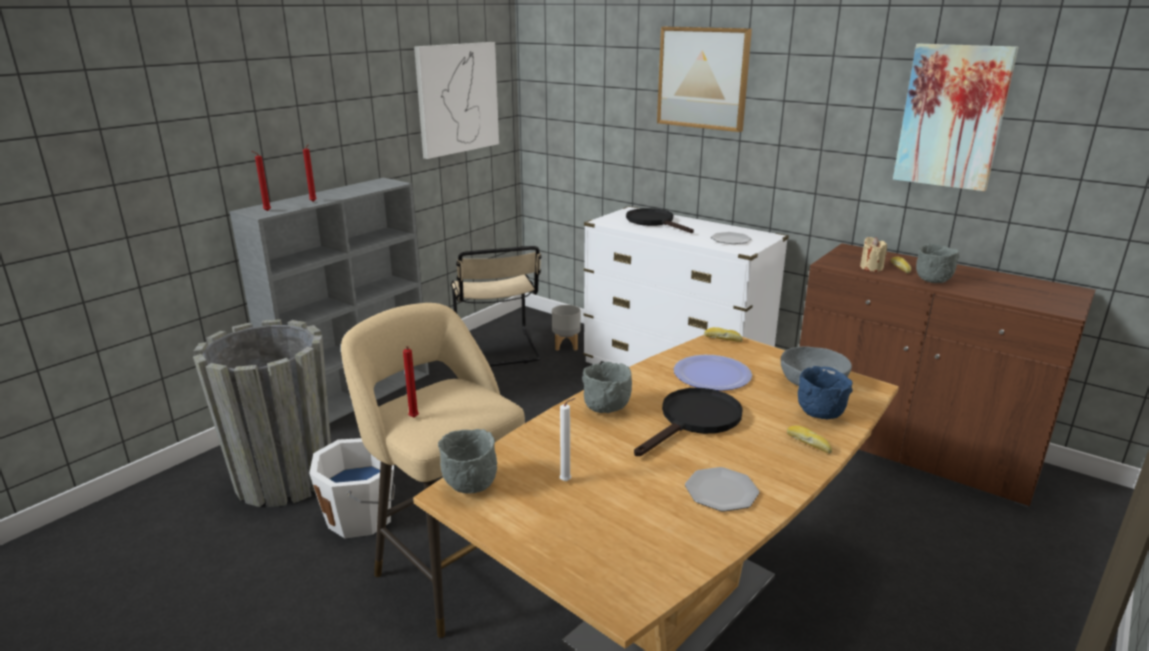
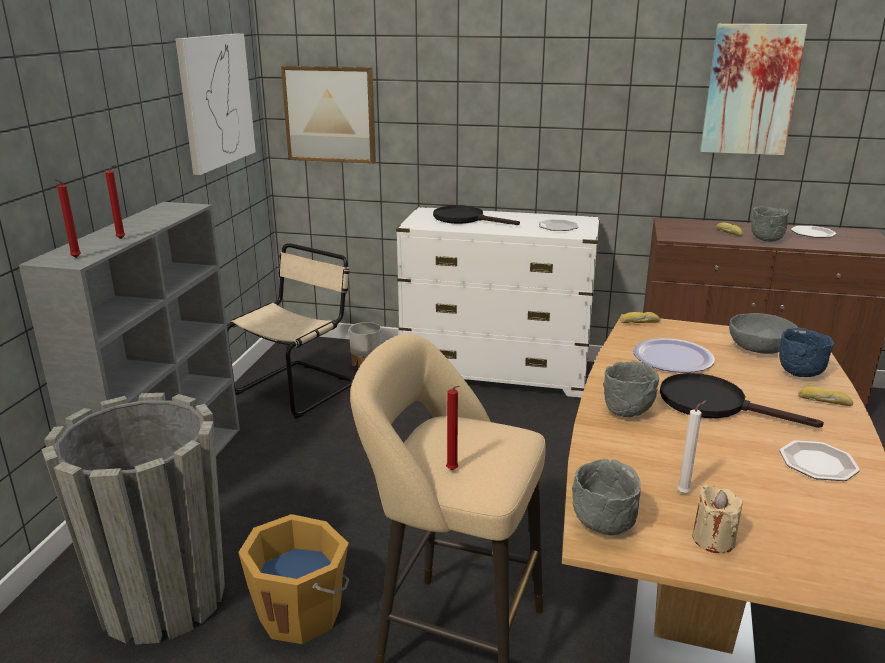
camera: 25 degrees left, 0 degrees up
(362, 517) = (302, 612): white bucket -> orange bucket
(498, 351) = (298, 388): beige chair -> beige chair turned 105 degrees counterclockwise
(694, 421) = (714, 404): black frying pan -> black frying pan turned 75 degrees counterclockwise
(703, 78) = (497, 65): picture -> picture (330, 114)
(871, 268) = (707, 236): beige candle -> beige candle (713, 540)
(1001, 282) = (812, 233): none -> plate

